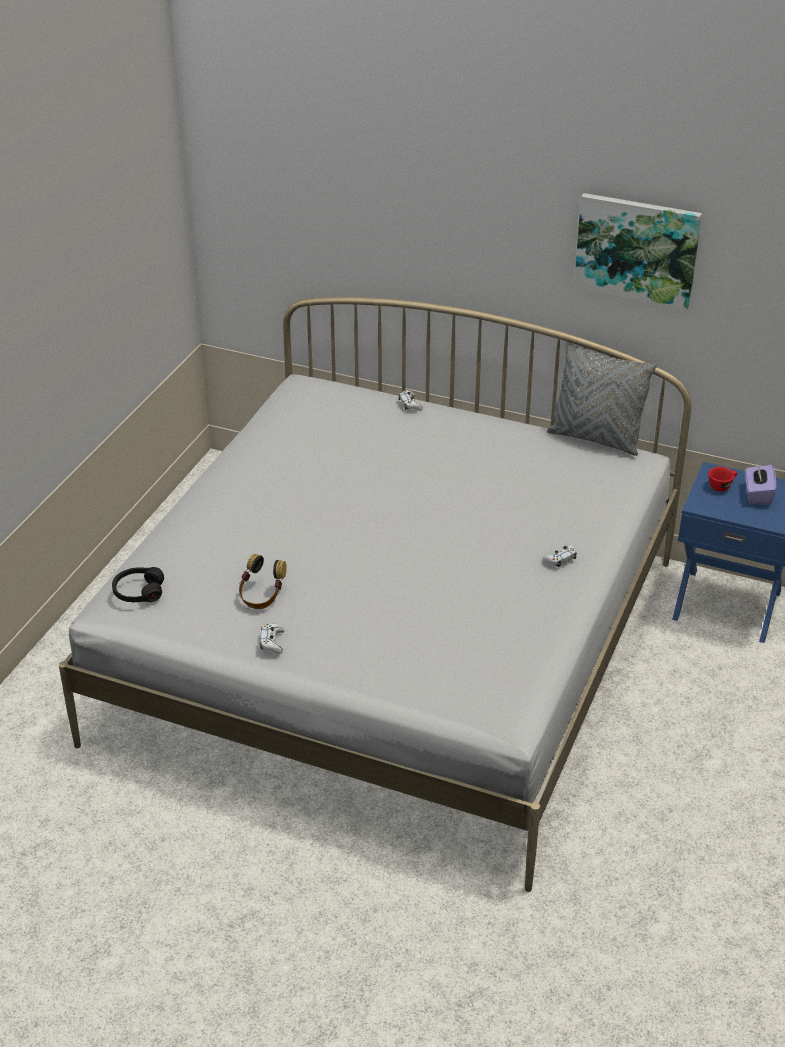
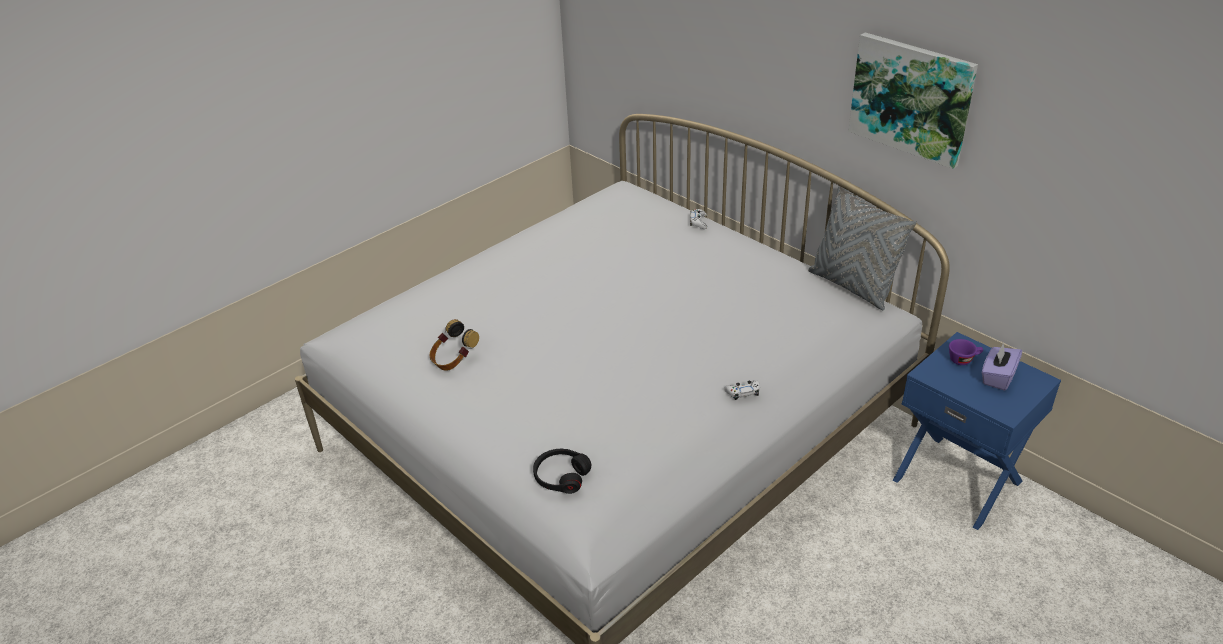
camera: 25 degrees right, 0 degrees up
(138, 591) = (362, 330): black headphones -> black headphones (561, 476)
(272, 642) = (432, 403): white game controller -> none
(722, 486) = (963, 359): red cup -> purple cup

